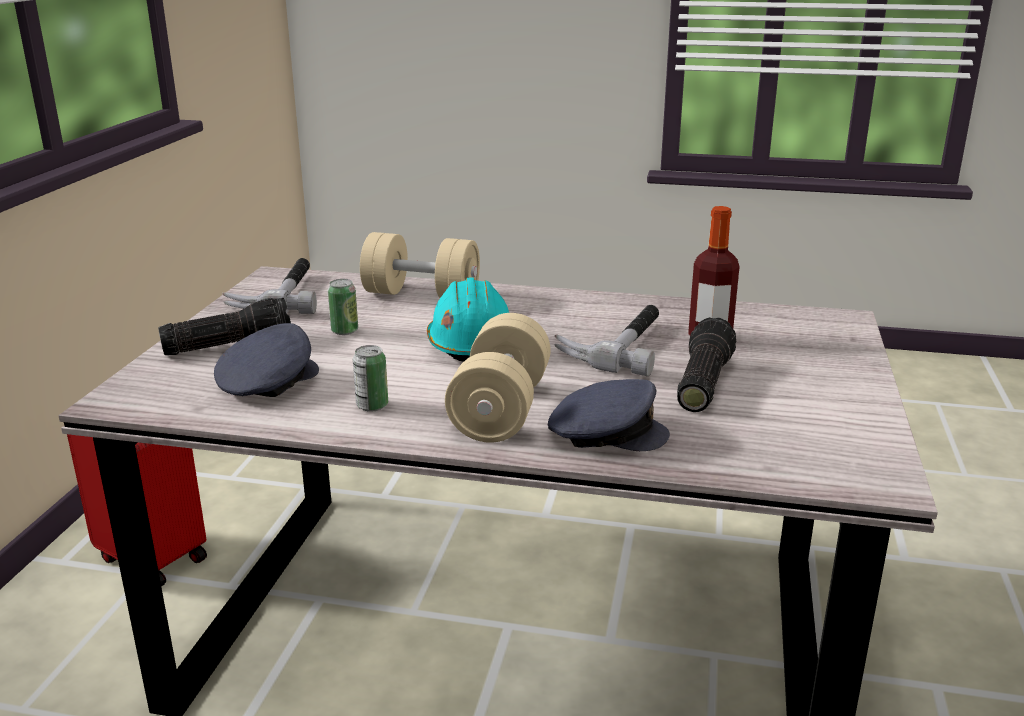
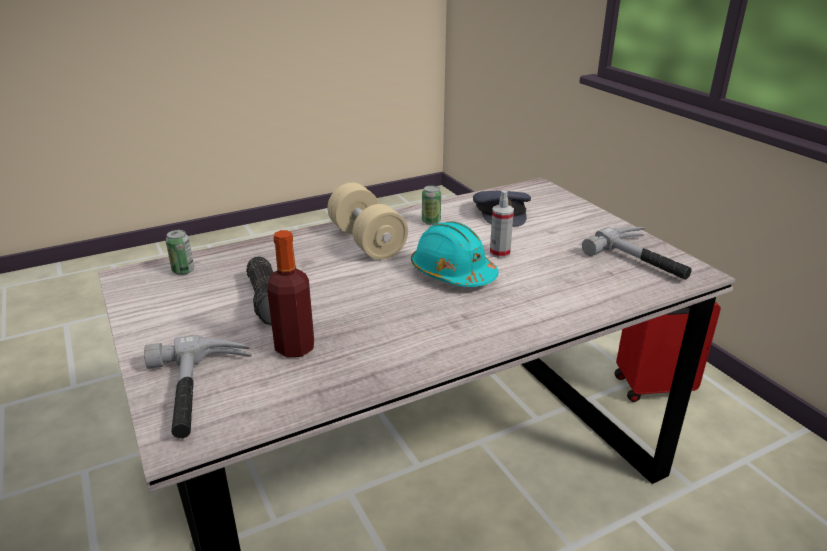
camera: 140 degrees right, 5 degrees up
(229, 345) = (570, 221): flashlight -> none
(344, 331) = (540, 251): can -> can (183, 270)
(385, 343) = (500, 253): none -> spray bottle
(422, 295) = (567, 299): beige dumbbell -> none
(605, 433) = (297, 249): grey cap -> none
(618, 345) = (358, 311): hammer -> hammer (199, 392)

